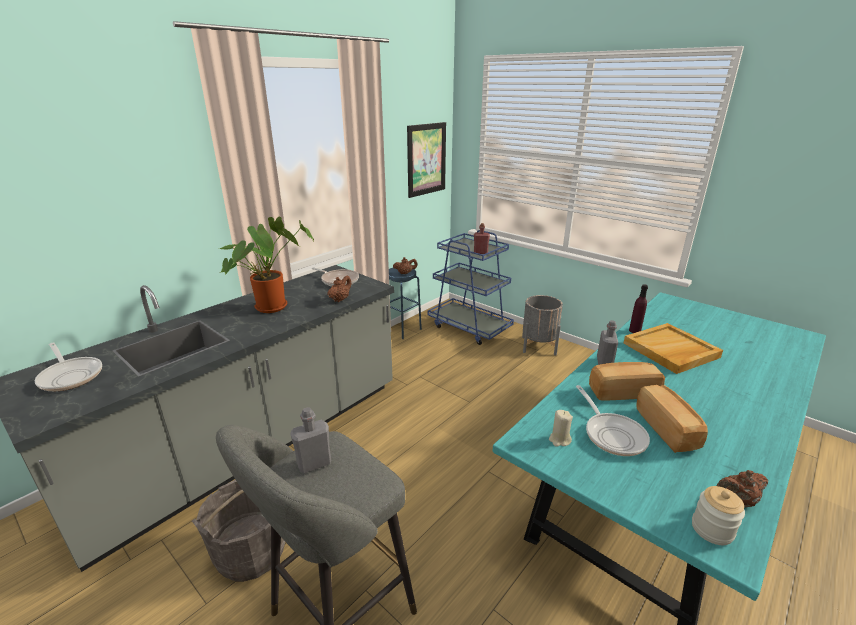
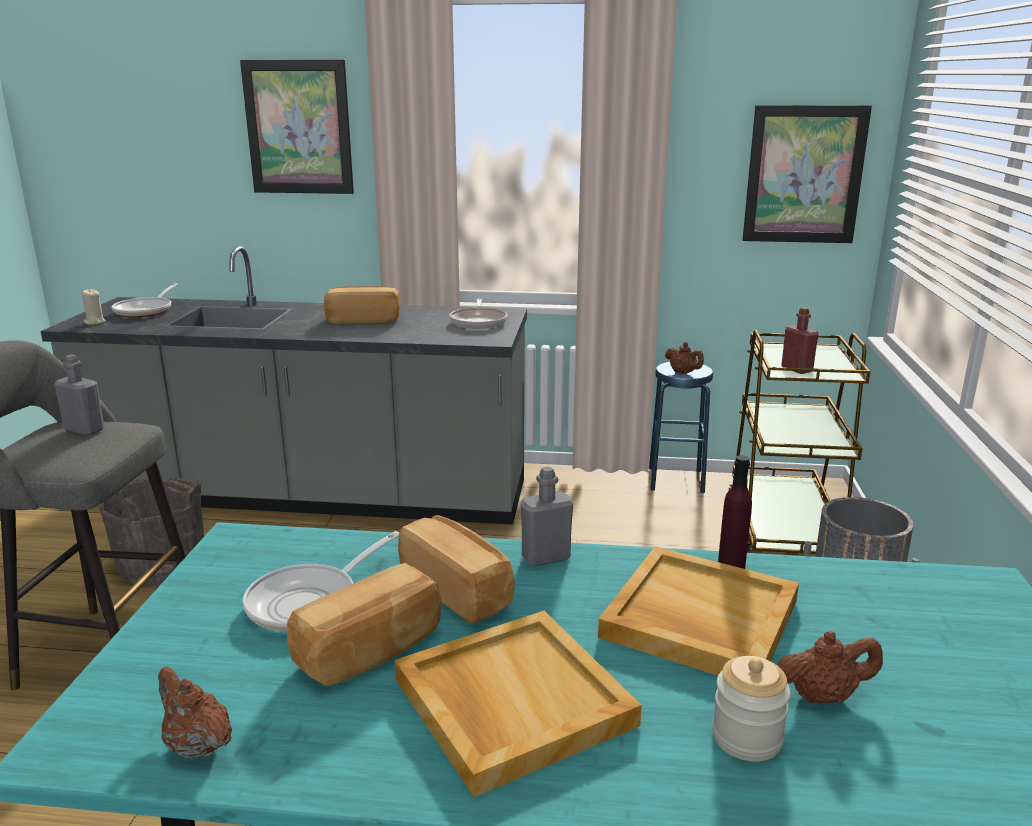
camera: 55 degrees right, 5 degrees down
(139, 173) = (298, 128): none -> picture
(273, 305) = (364, 319): potted plant -> bread
(340, 299) = (425, 336): brown teapot -> brown teapot (823, 696)
(469, 327) = (784, 528): blue cart -> brown cart
(559, 440) = (261, 562): beige candle -> beige candle (94, 322)
(712, 529) = (110, 724): jar -> jar (746, 737)
(718, 407) = (511, 701): none -> beige tray

